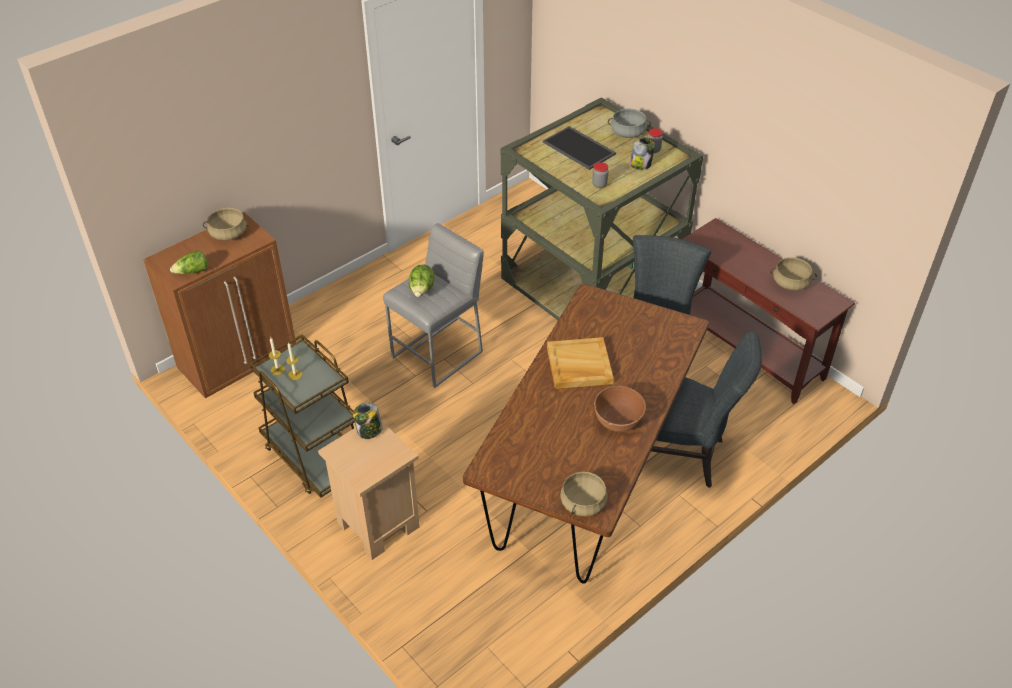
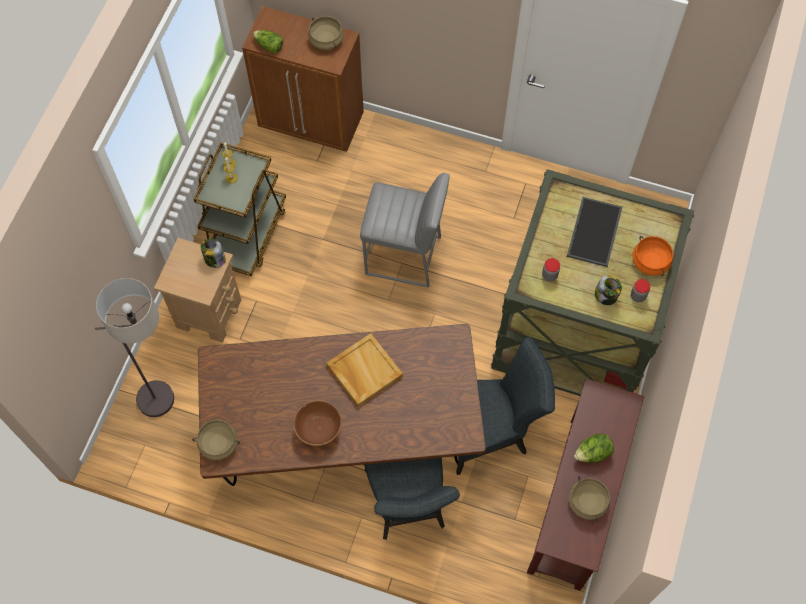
camera: 60 degrees right, 20 degrees up
(422, 290) = (392, 207): lettuce -> lettuce (592, 453)
(447, 602) = (167, 398): none -> grey floor lamp
(628, 133) = (650, 261): grey cooking pot -> orange cooking pot

